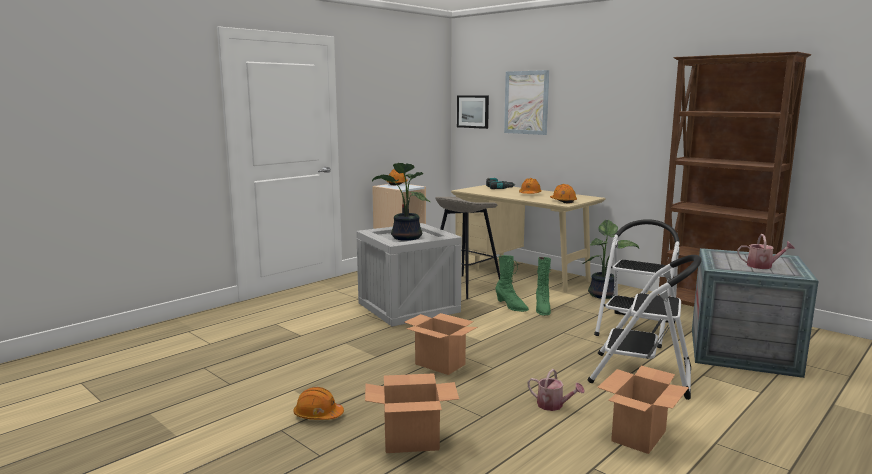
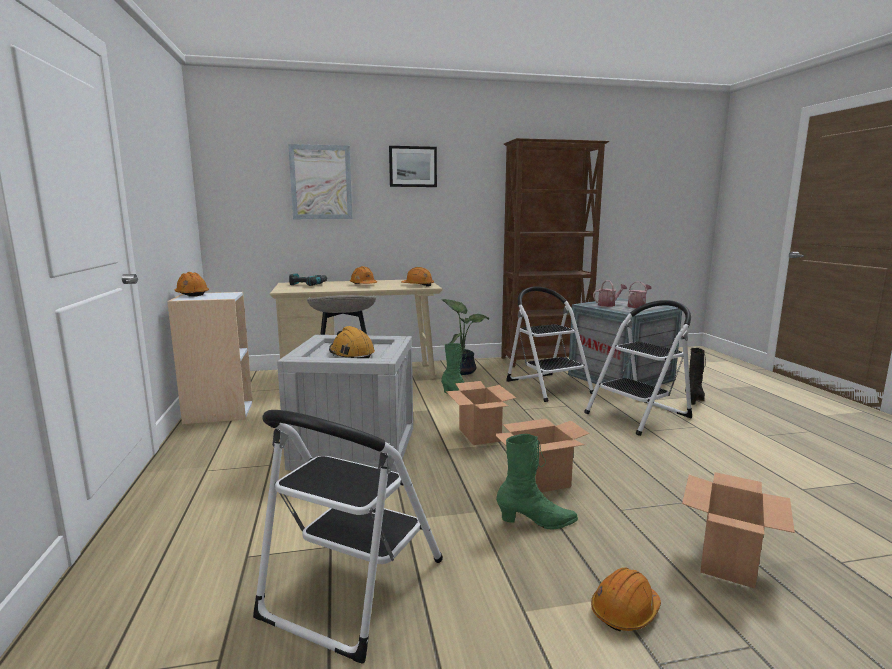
camera: 55 degrees left, 0 degrees up
(271, 350) = (350, 590): none -> step ladder
(405, 238) = (351, 353): potted plant -> orange hard hat
(473, 111) = (237, 194): picture -> picture (413, 166)
(511, 306) = (434, 405): green boot -> green boot (537, 522)
(553, 405) = (676, 464): watering can -> watering can (608, 305)
(639, 436) = (748, 454): cardboard box -> cardboard box (480, 435)
(751, 396) = (694, 401): none -> black boot

